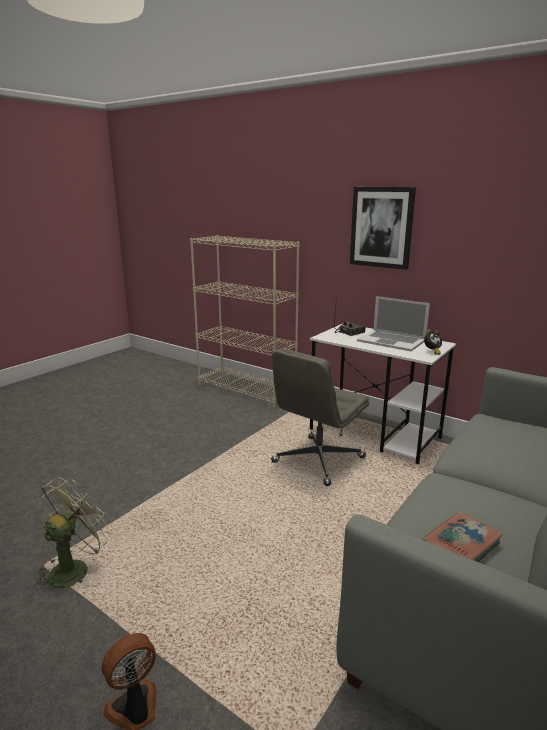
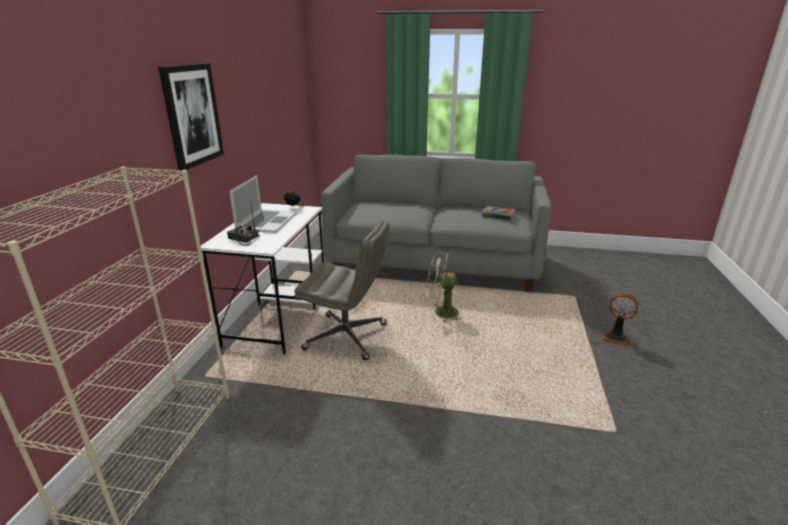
camera: 115 degrees left, 5 degrees up
(75, 568) = (594, 411): green fan -> green fan (440, 313)

